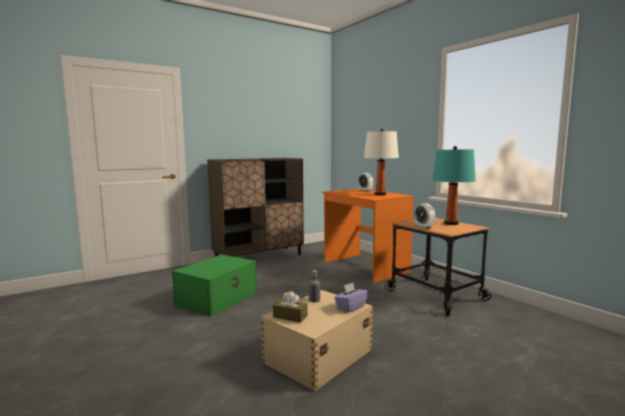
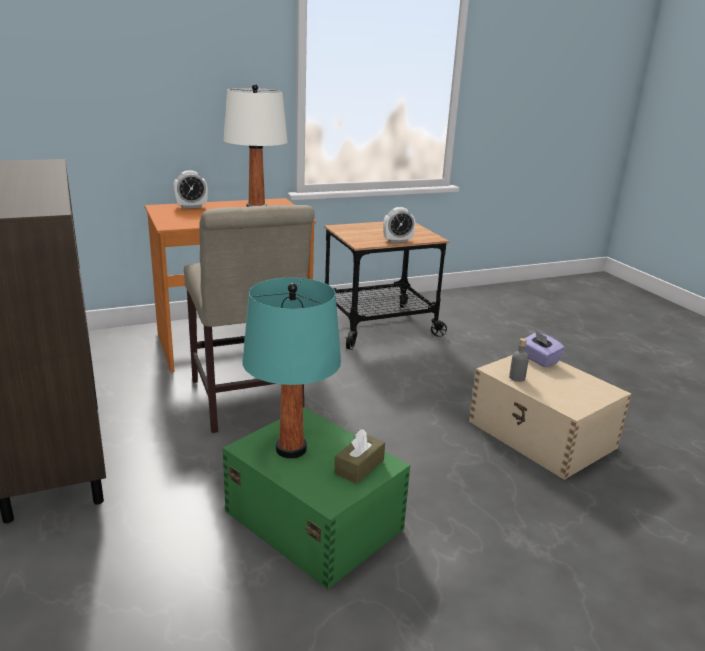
camera: 80 degrees left, 15 degrees up
(290, 316) = (575, 400): brown tissue box -> brown tissue box (359, 467)
(307, 277) = (247, 402): none -> beige chair
(451, 223) = (381, 227): turquoise table lamp -> turquoise table lamp (291, 449)

